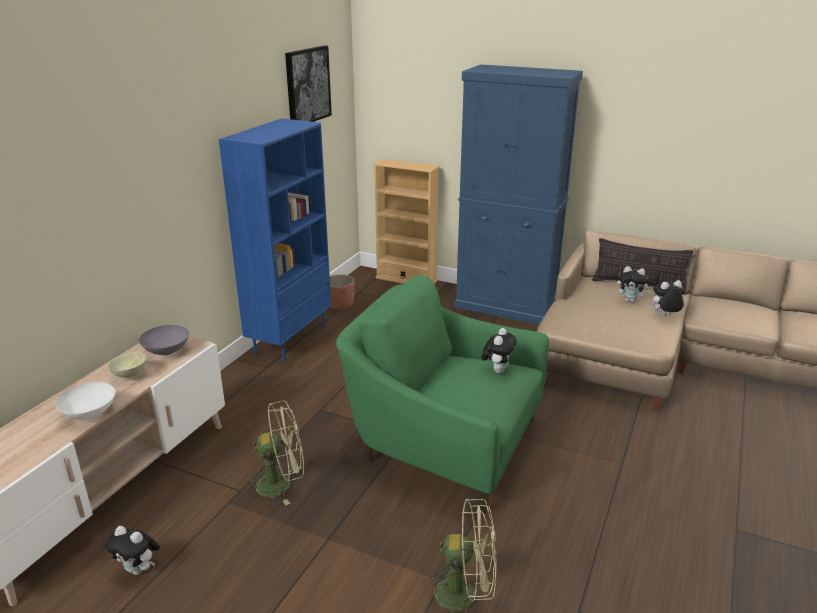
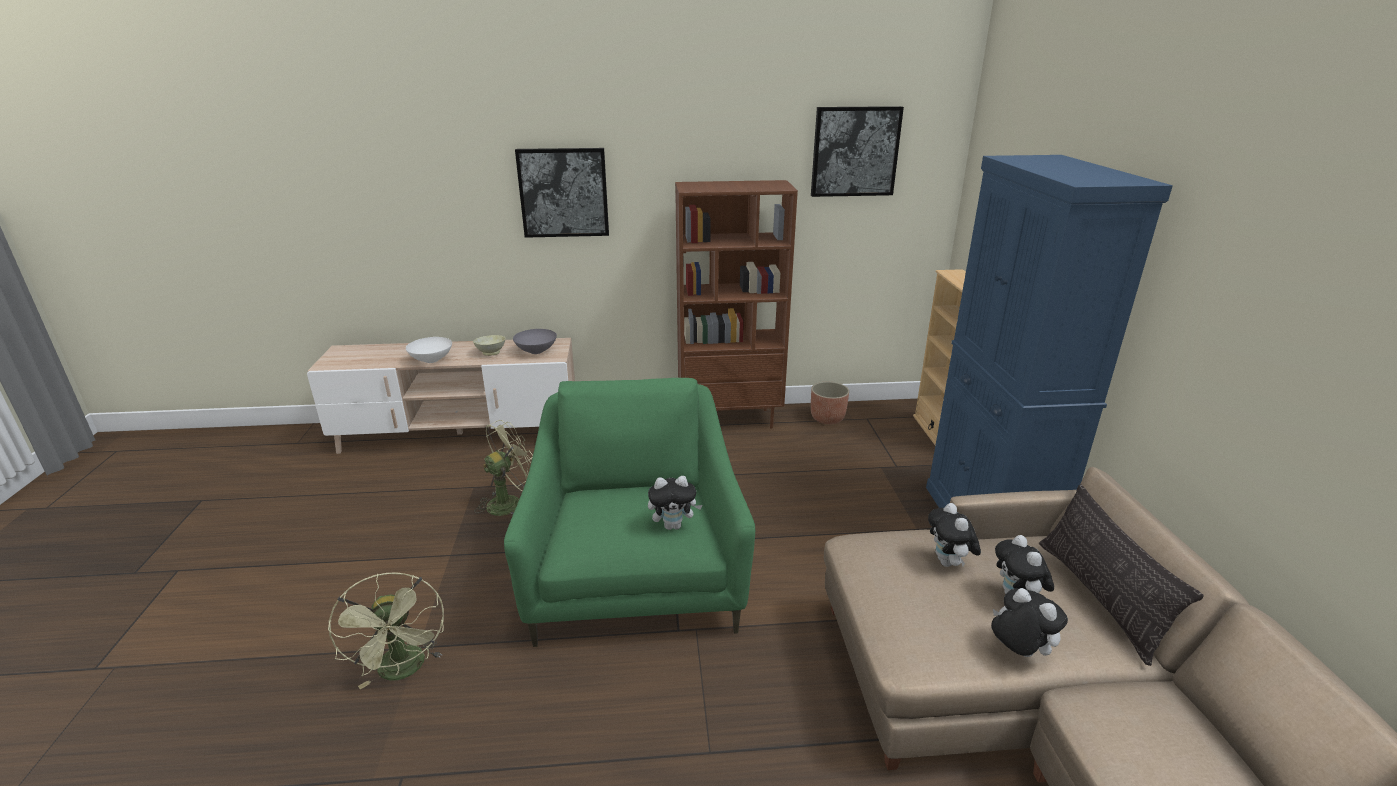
camera: 60 degrees right, 0 degrees up
(134, 175) = (563, 192): none -> picture
(139, 569) = (383, 482): plush toy -> plush toy (948, 563)
(281, 484) = (510, 502): green fan -> green fan turned 90 degrees counterclockwise
(290, 340) = (730, 419): blue bookcase -> brown bookcase

